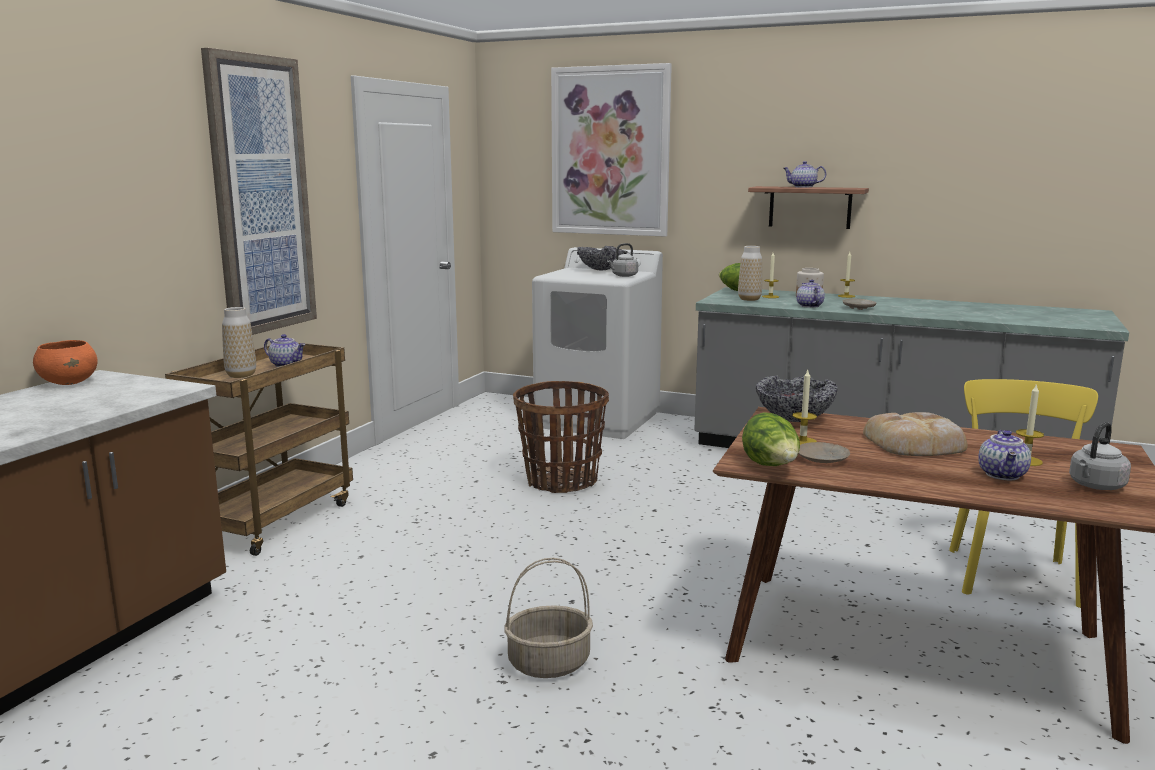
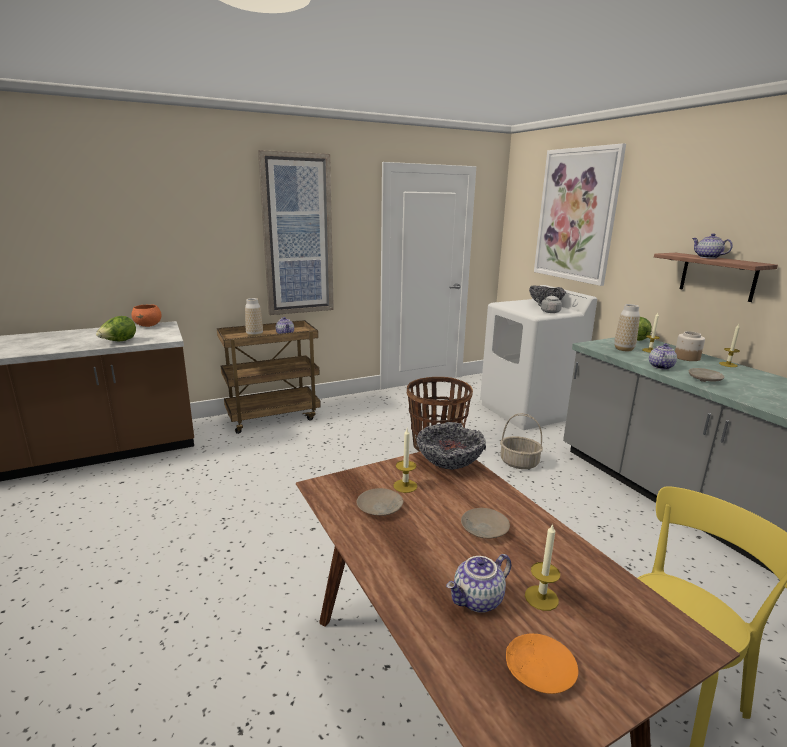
camera: 40 degrees right, 5 degrees up
(549, 662) = (240, 561): basket -> basket (519, 462)
(771, 467) = (330, 497): lettuce -> lettuce (118, 342)
(916, 444) = (484, 529): bread -> beige plate
(1095, 486) = (539, 669): grey kettle -> orange plate

